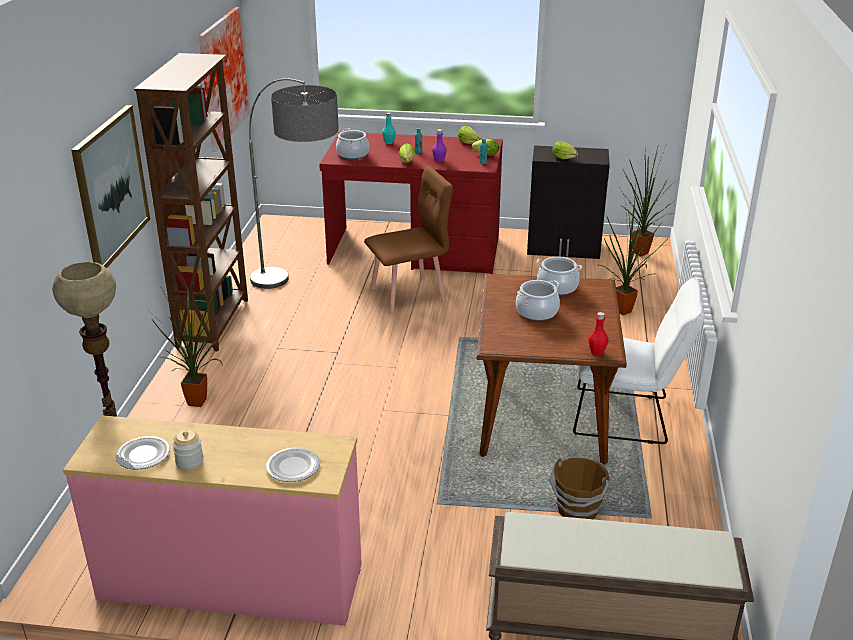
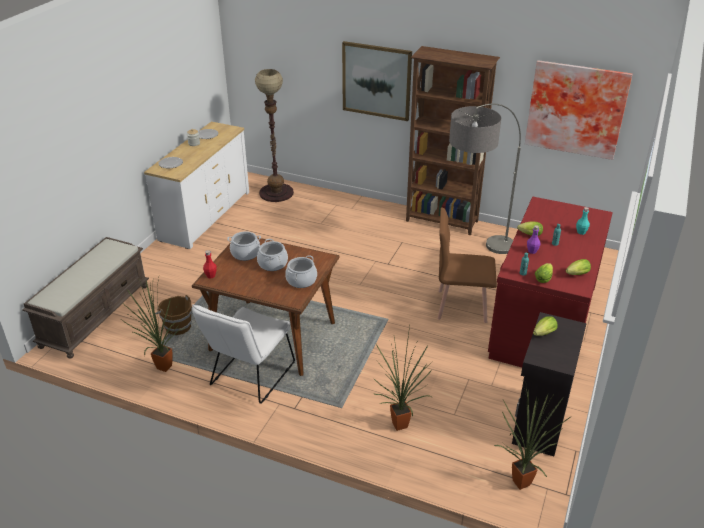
camera: 105 degrees right, 5 degrees up
(200, 403) = (351, 213): potted plant -> potted plant (162, 369)
(231, 583) = (205, 216): pink dresser -> white dresser
(353, 154) = (551, 212): cooking pot -> cooking pot (245, 254)
(408, 295) = (461, 306): brown chair -> brown chair turned 105 degrees clockwise

